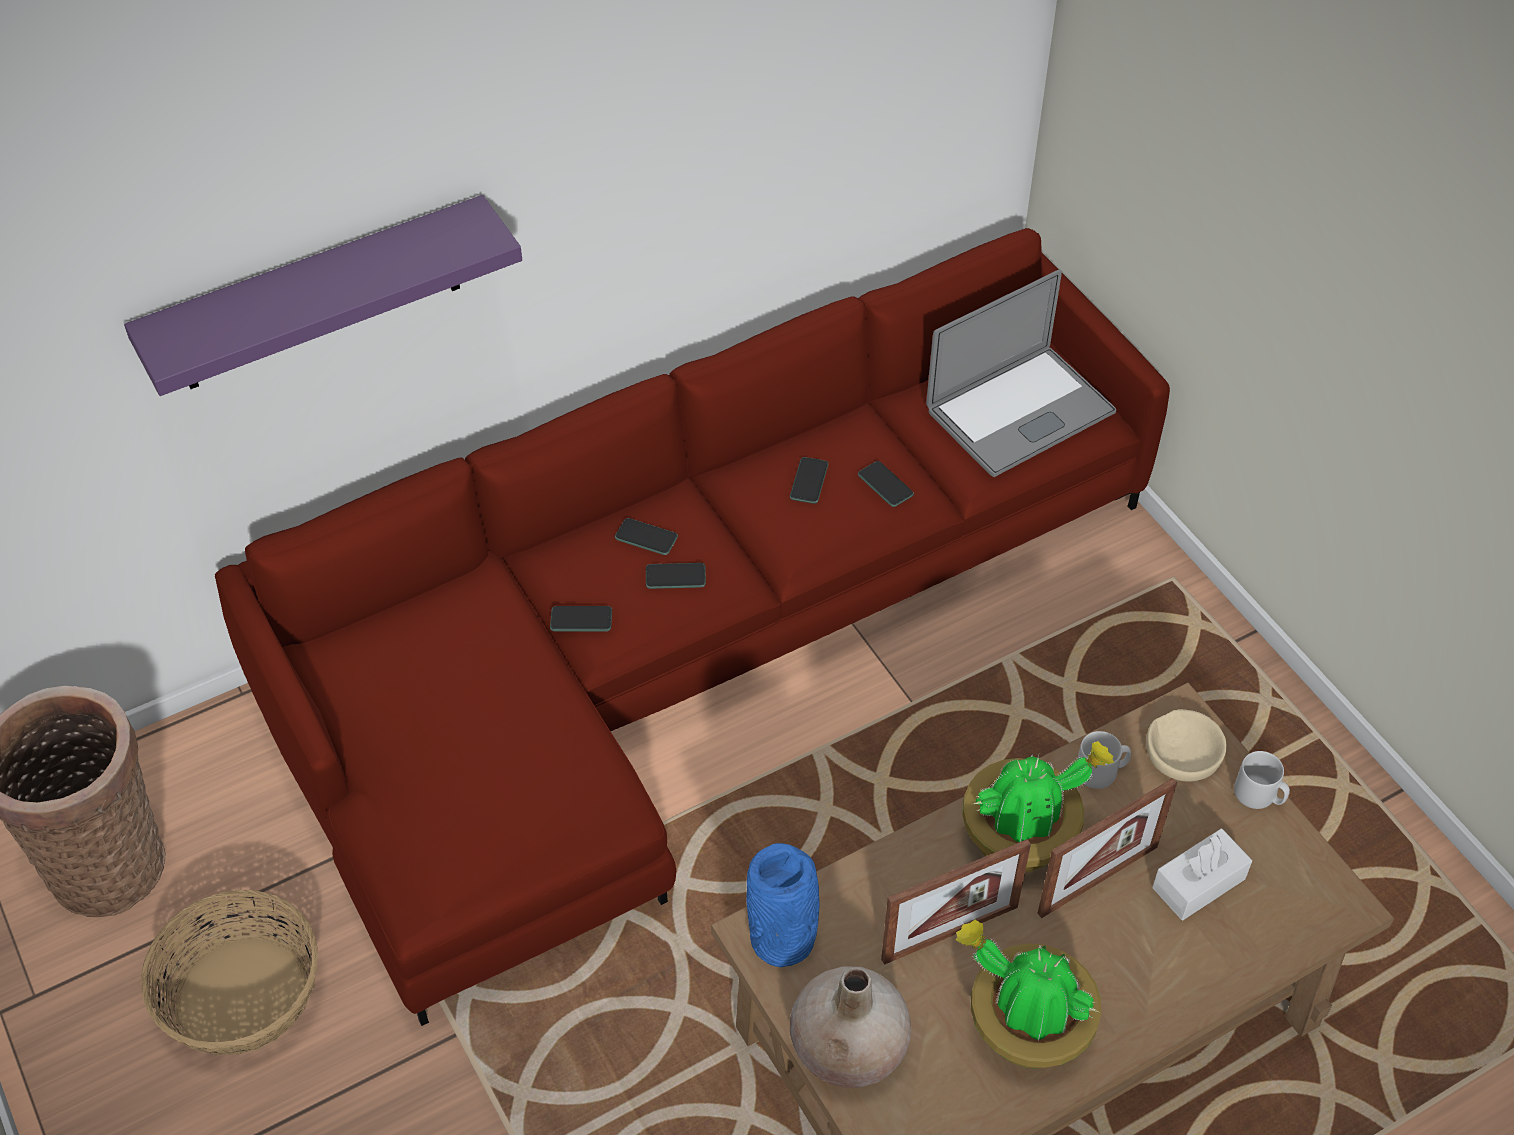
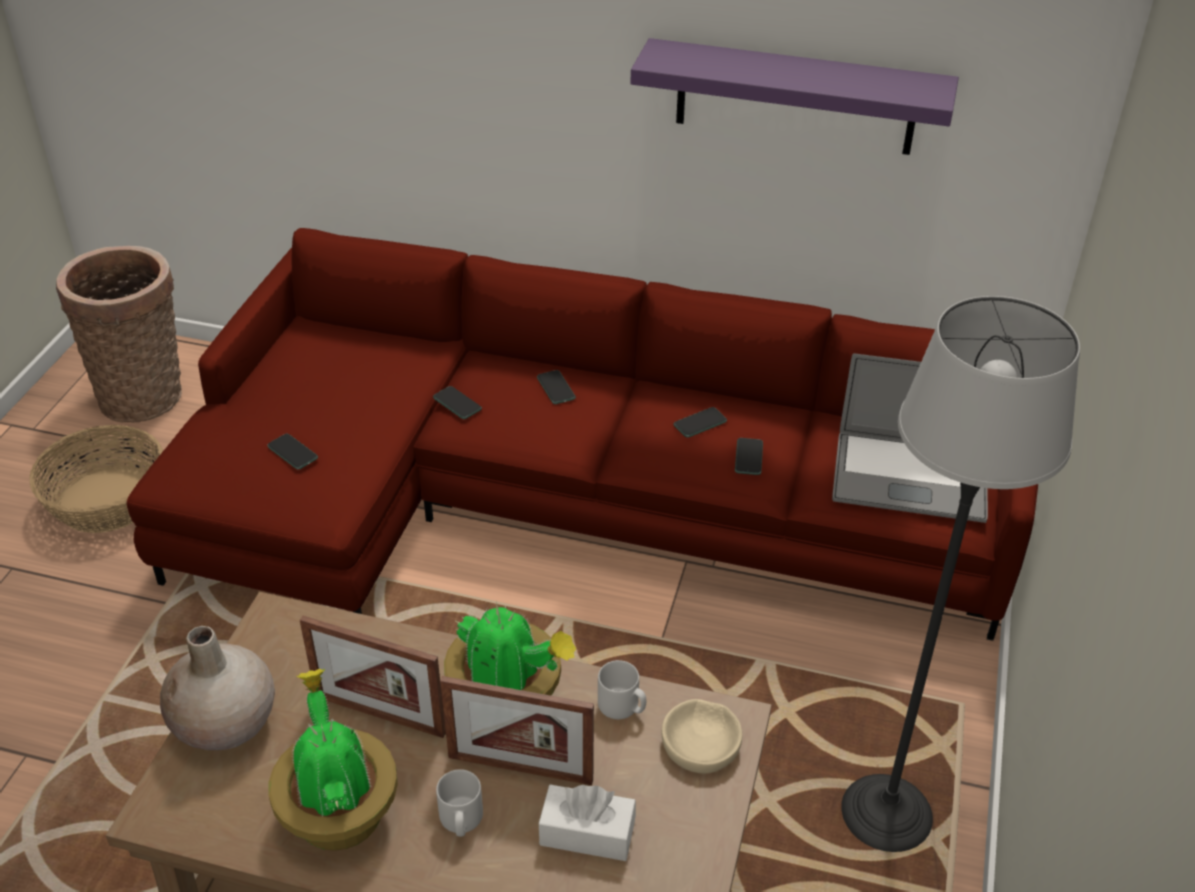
camera: 45 degrees right, 10 degrees down
(318, 296) = (395, 62): purple shelf -> purple shelf (795, 97)
(675, 577) = (542, 418): phone -> phone (292, 452)
(784, 939) = (283, 633): blue vase -> none
(1219, 707) = (887, 814): none -> floor lamp
(1259, 795) = (718, 818): grey mug -> grey mug (461, 820)

